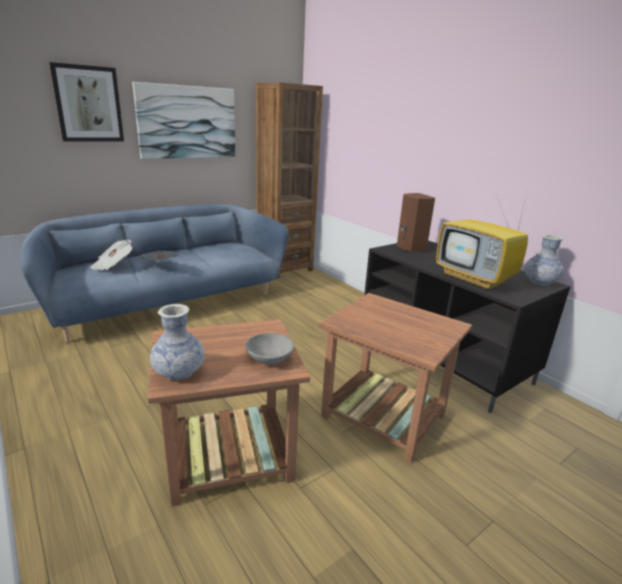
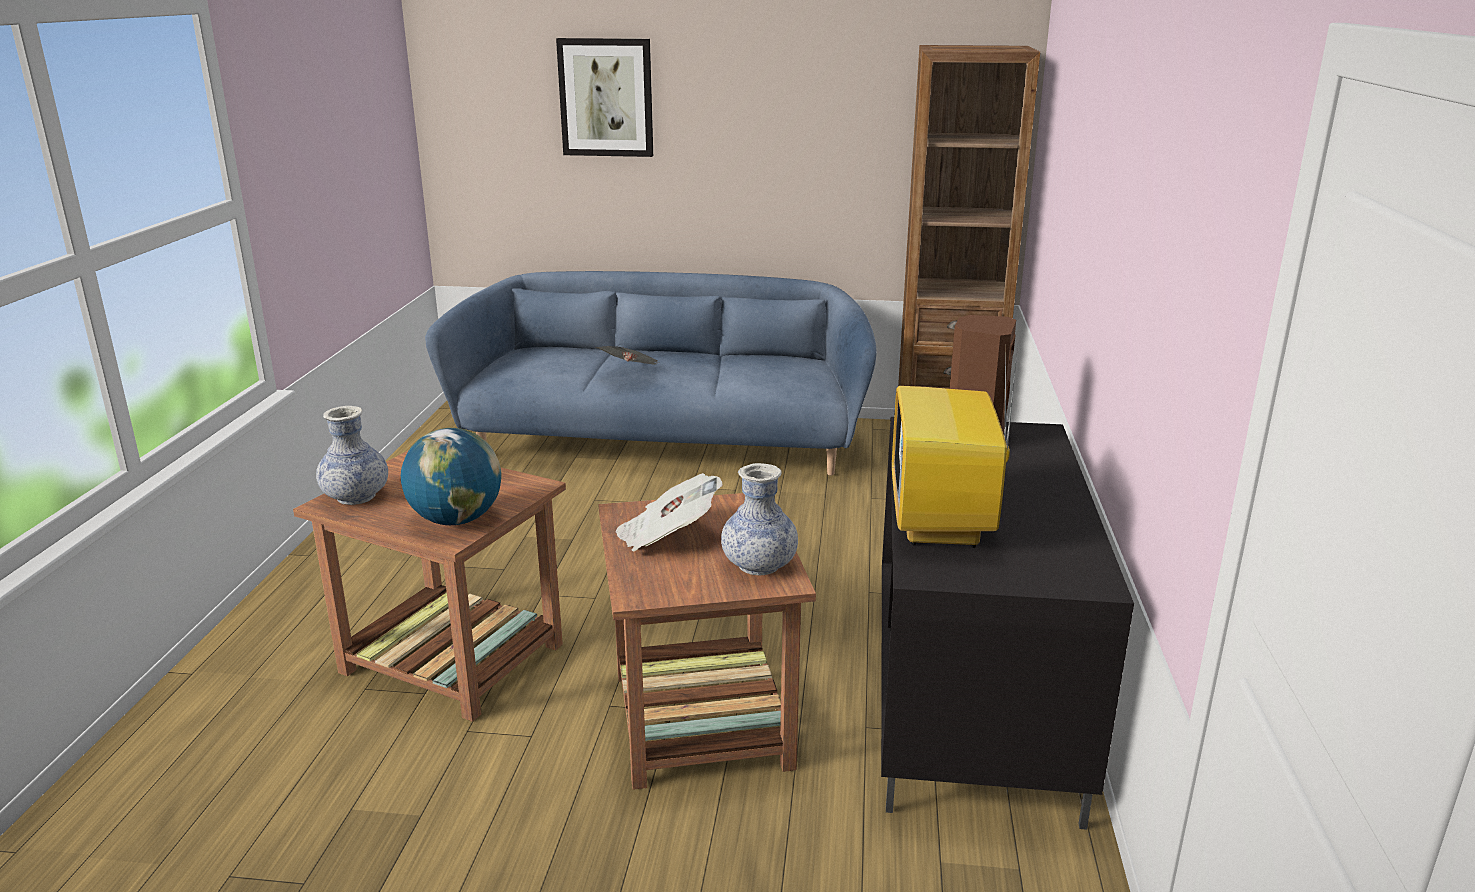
camera: 45 degrees right, 0 degrees up
(113, 265) = (575, 357): newspaper -> newspaper (667, 537)
(187, 122) = (769, 124): picture -> none
(269, 359) = (456, 519): grey bowl -> globe
(540, 282) = (1079, 572): vase -> vase (759, 565)

